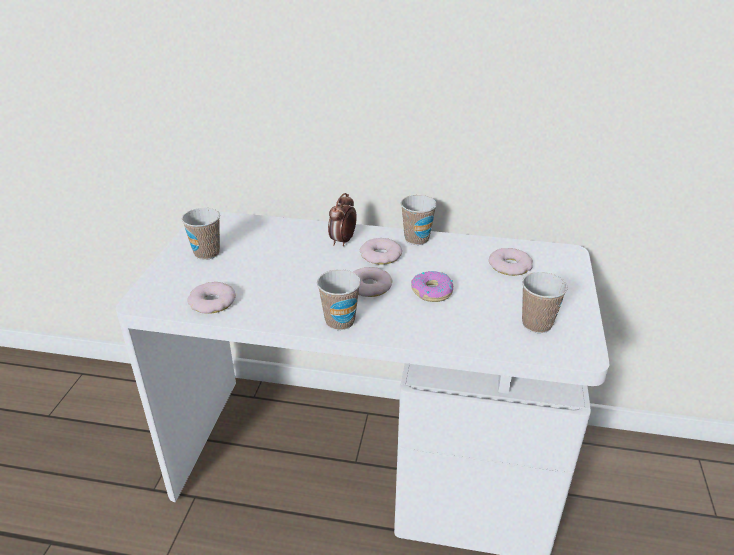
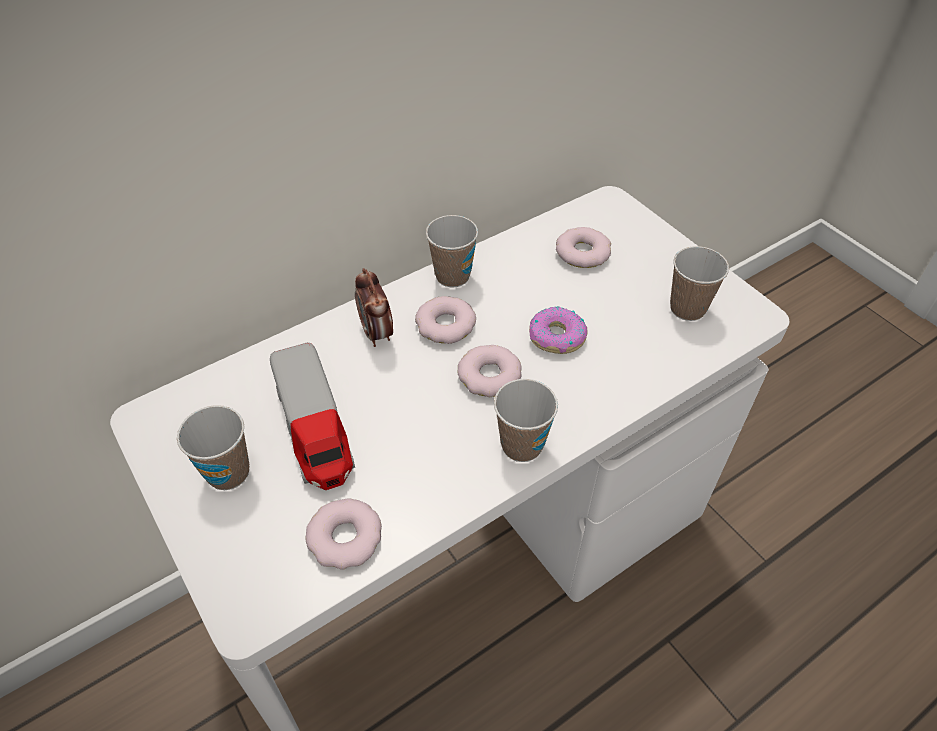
camera: 45 degrees left, 15 degrees up
(260, 260) = (315, 431): none -> toy truck

